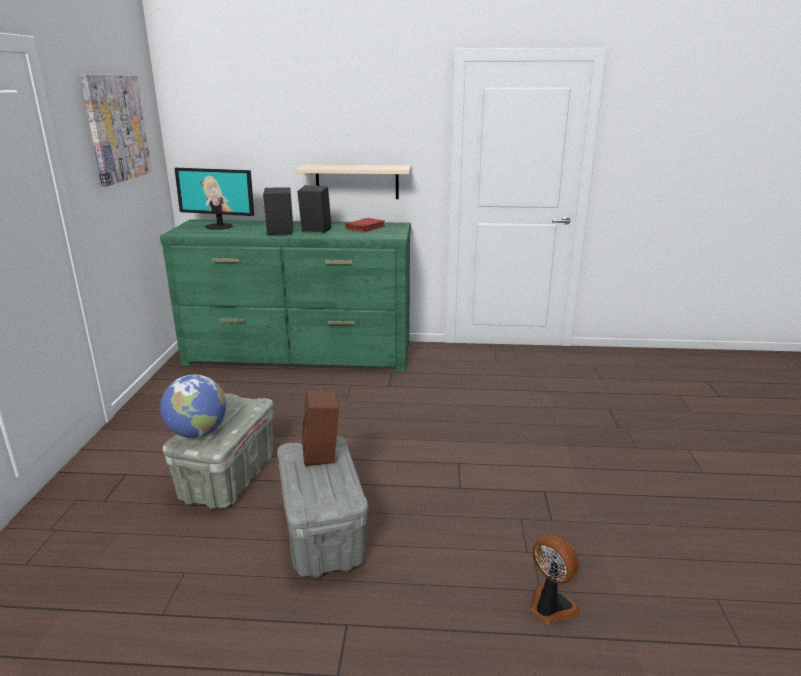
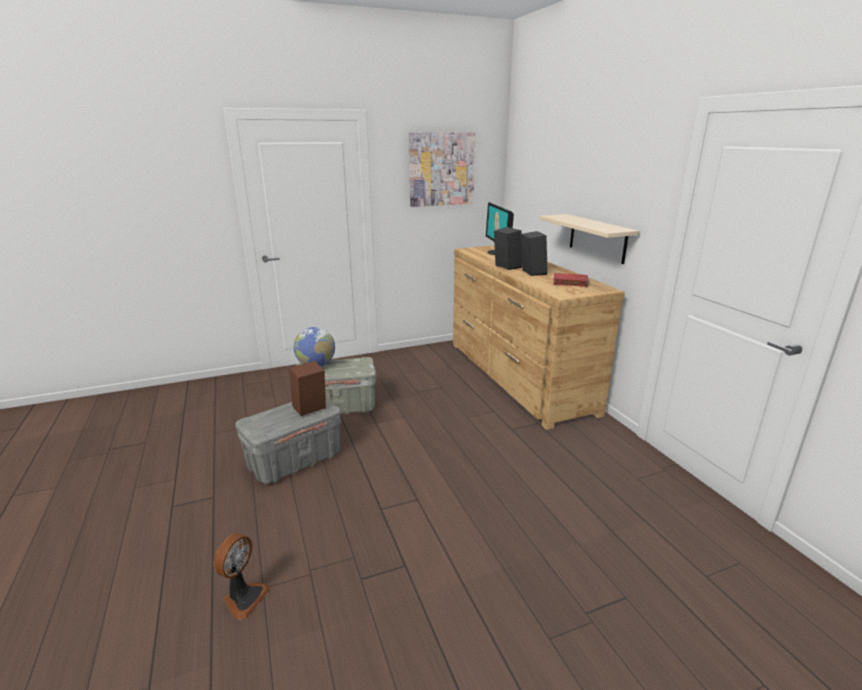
camera: 65 degrees right, 0 degrees up
(300, 355) = (517, 376): green dresser -> brown dresser

